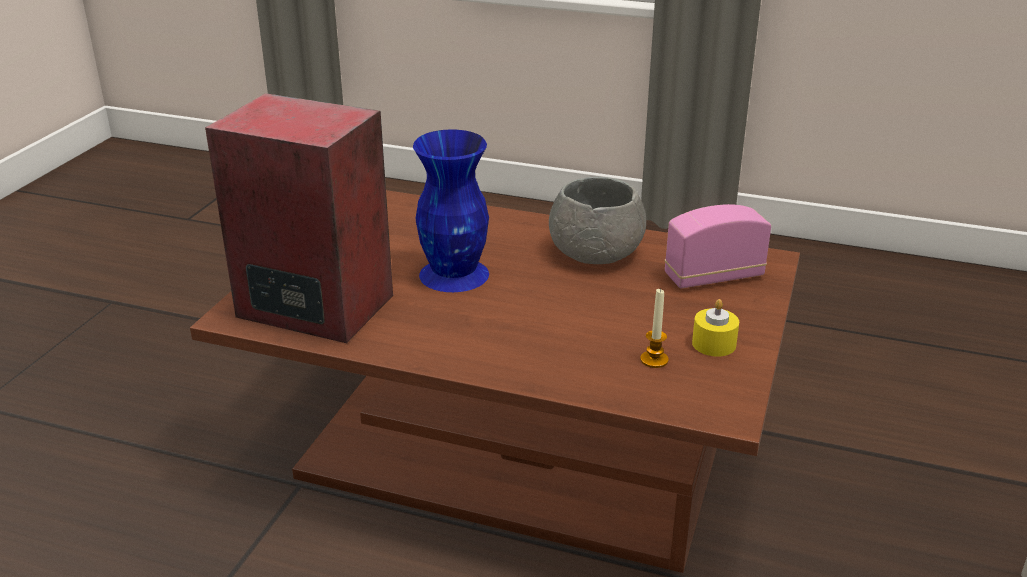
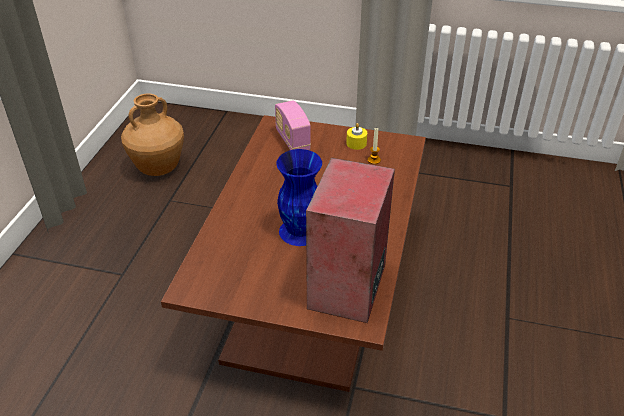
camera: 95 degrees left, 10 degrees up
(595, 252) = (268, 178): grey bowl -> none
(817, 298) = (158, 169): none -> brown vase

